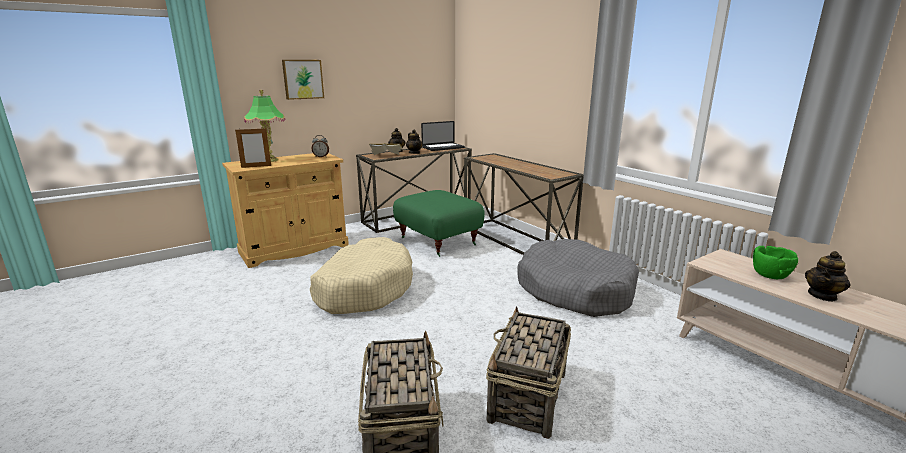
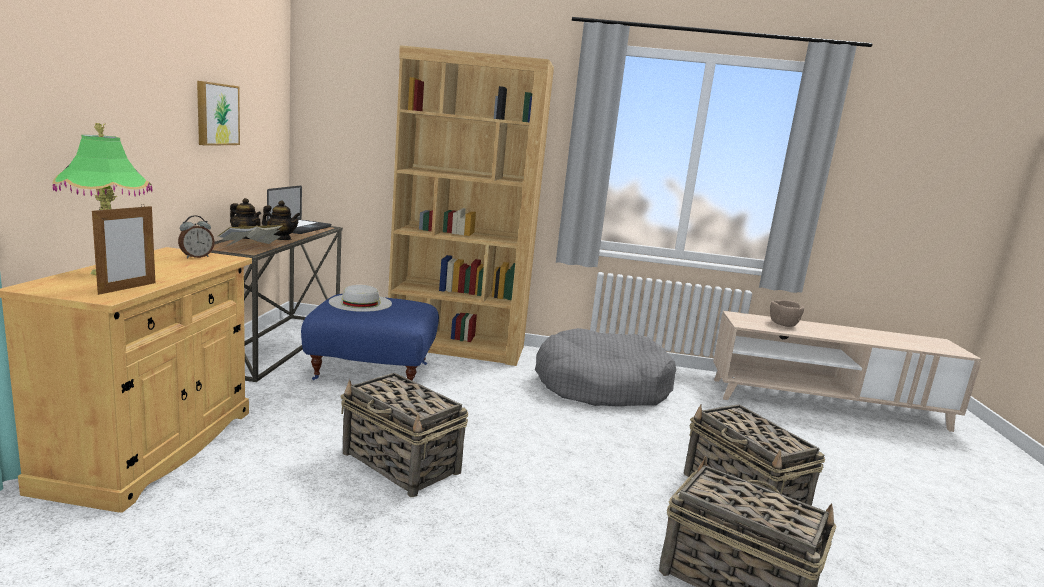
camera: 50 degrees left, 5 degrees down
(303, 79) = (110, 103): picture -> picture (216, 114)
(364, 288) = (401, 463): beige dog bed -> basket
(431, 195) = (360, 302): none -> white hat
(439, 241) = (373, 371): green ottoman -> blue ottoman
(516, 240) = (457, 347): console table -> brown bookcase
(769, 275) = (783, 324): green bowl -> brown bowl
(822, 295) = (827, 331): teapot -> none

